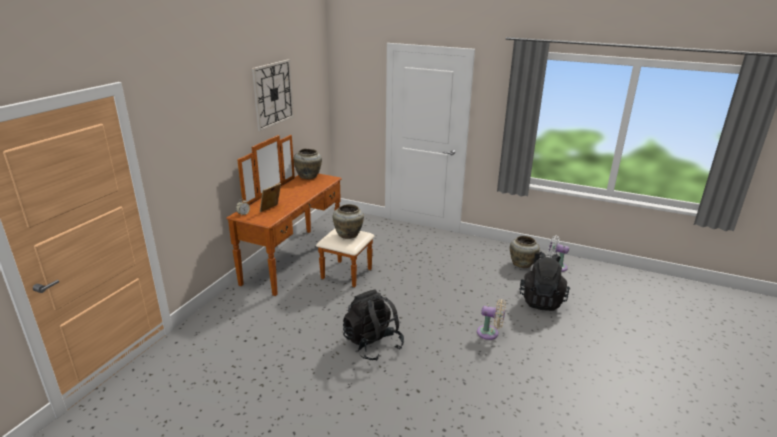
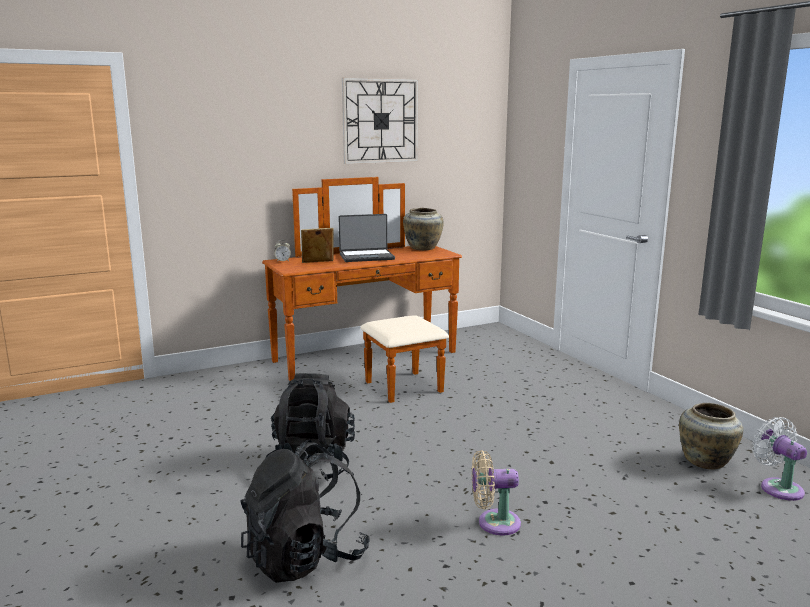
camera: 40 degrees right, 10 degrees down
(290, 194) = (366, 257): none -> laptop
(349, 235) = (408, 323): beige vase -> none
(490, 333) = (494, 523): beige fan -> beige fan turned 120 degrees clockwise
(541, 300) = (665, 520): black backpack -> black backpack (305, 558)

